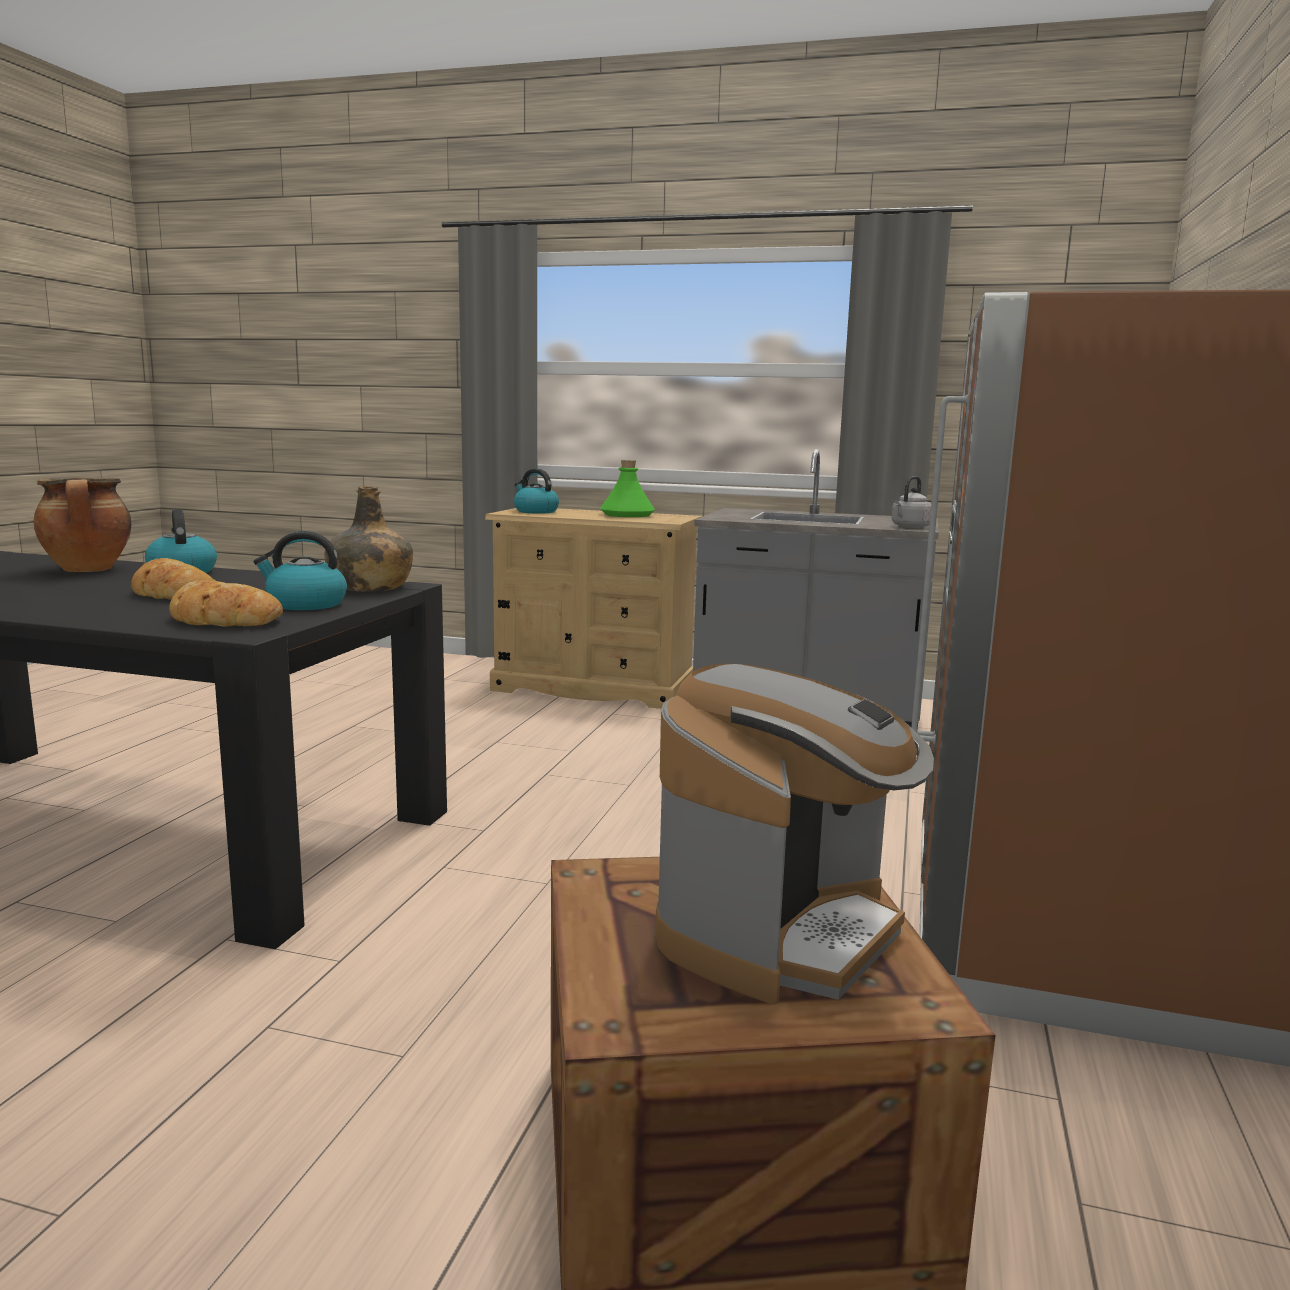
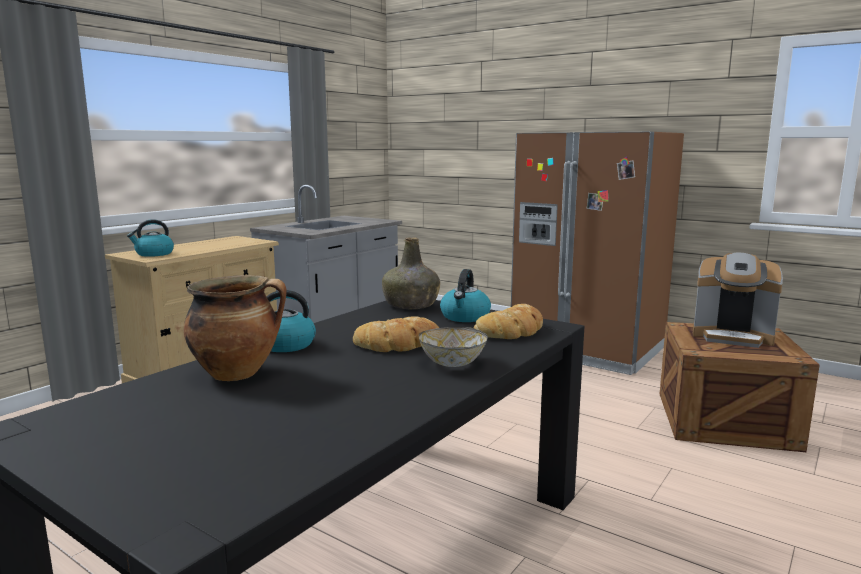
camera: 70 degrees left, 0 degrees up
(81, 608) = (453, 363): none -> bowl
(627, 515) = (212, 243): green bottle -> none
(781, 933) = (732, 336): coffee machine -> coffee machine turned 150 degrees clockwise
(910, 527) = (381, 220): grey kettle -> none

